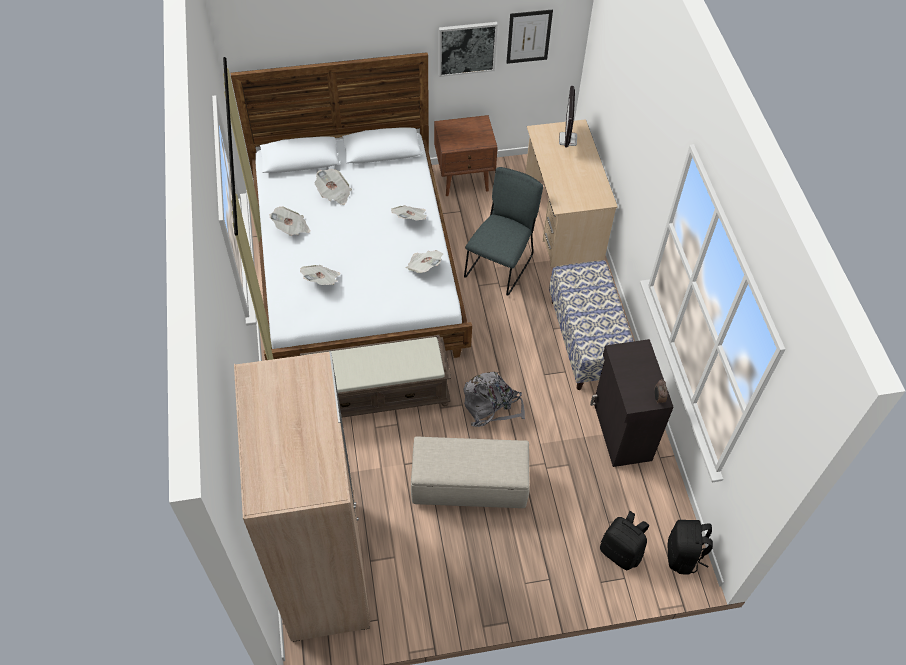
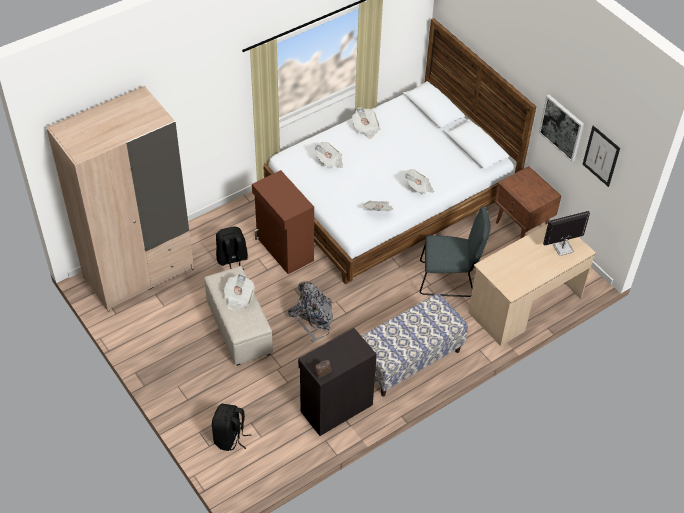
camera: 65 degrees right, 5 degrees down
(334, 193) = (413, 138): newspaper -> newspaper (238, 298)
(377, 395) = (284, 250): brown bench -> brown cabinet
(683, 556) = (245, 480): black backpack -> black backpack (232, 260)

